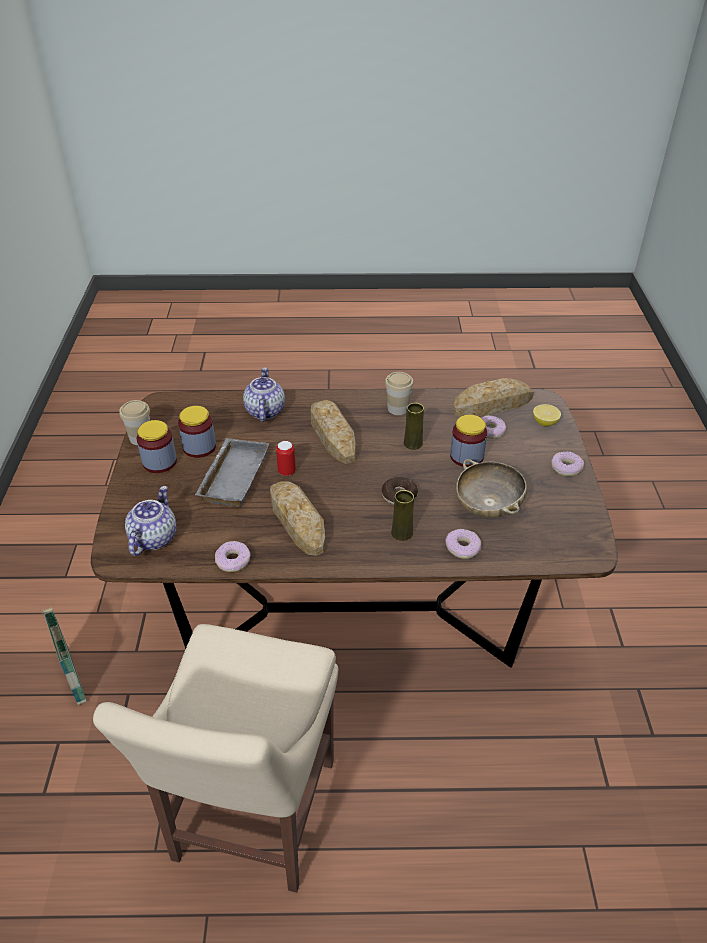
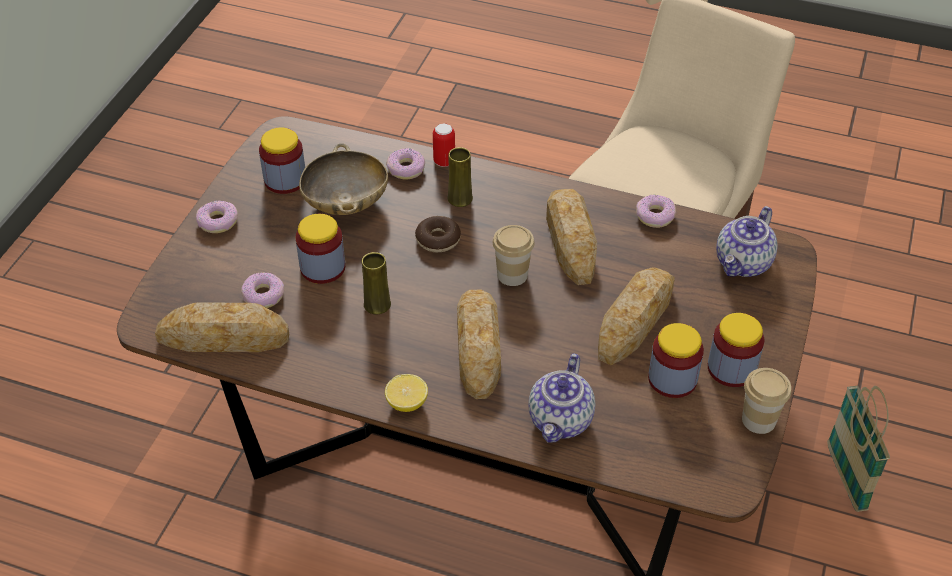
camera: 160 degrees left, 5 degrees up
(232, 476) = (634, 320): grey tray -> bread
(286, 471) = (561, 307): can -> can (444, 161)
(397, 408) = (361, 368): cup -> cup (512, 275)
(544, 422) = (181, 288): lemon -> lemon (407, 403)
(549, 511) = (285, 180): none -> jar

